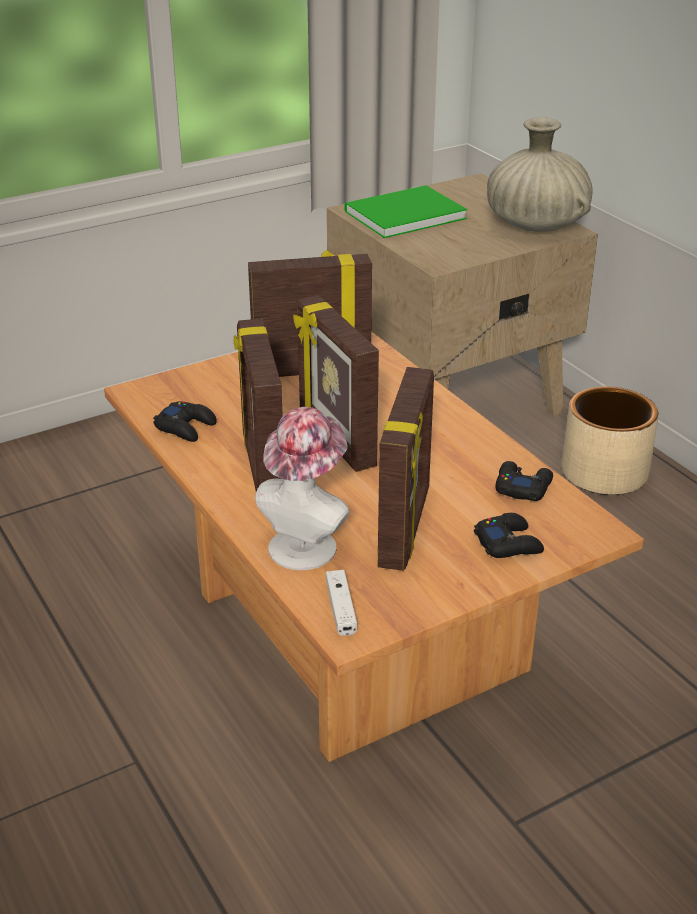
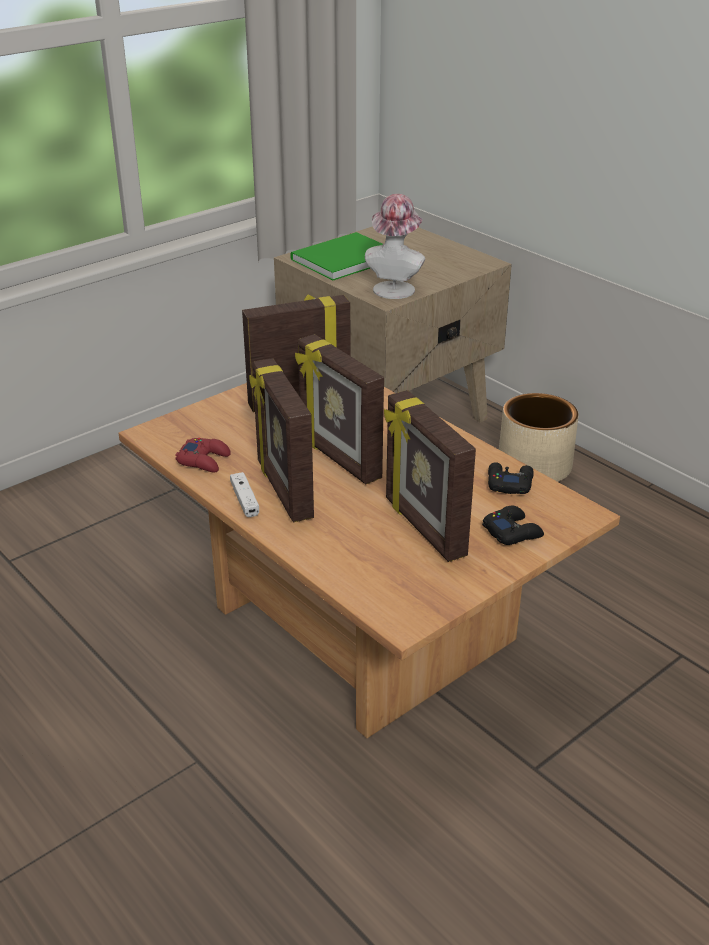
camera: 10 degrees left, 0 degrees up
(186, 427) = (204, 460): black game controller -> red game controller
(306, 543) = (342, 549): hat -> hat (395, 287)
(341, 609) = (390, 603): white game controller -> white game controller (244, 500)
(406, 528) = (423, 528): picture frame -> picture frame turned 150 degrees clockwise
(535, 226) = (458, 261): beige vase -> none

